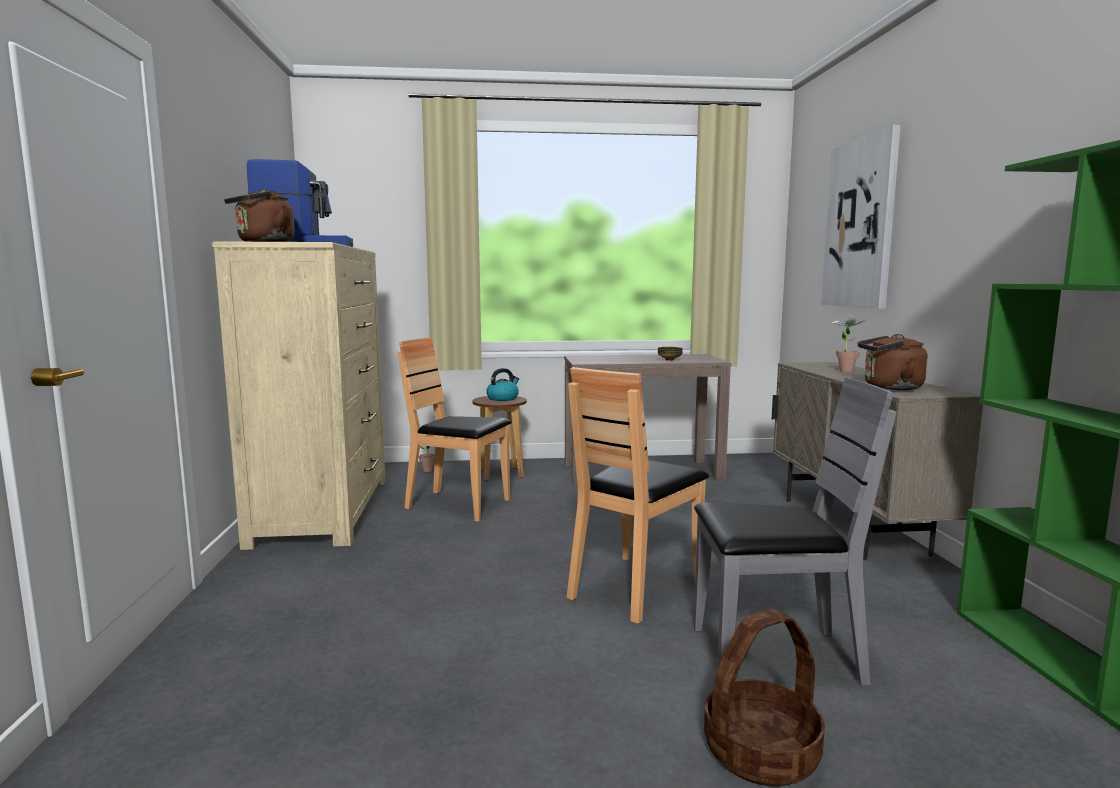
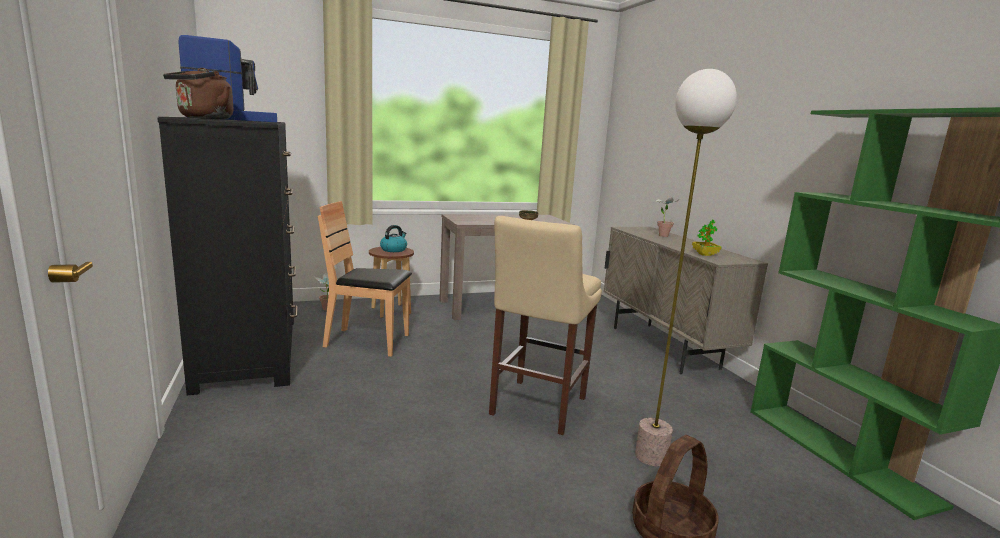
camera: 15 degrees left, 5 degrees up
(324, 510) = (249, 351): beige dresser -> black dresser
(634, 587) = (536, 408): brown chair -> beige stool
(773, 657) = (651, 457): grey chair -> floor lamp
(860, 224) = (674, 126): picture -> none
(889, 387) = (705, 254): brown kettle -> potted plant

